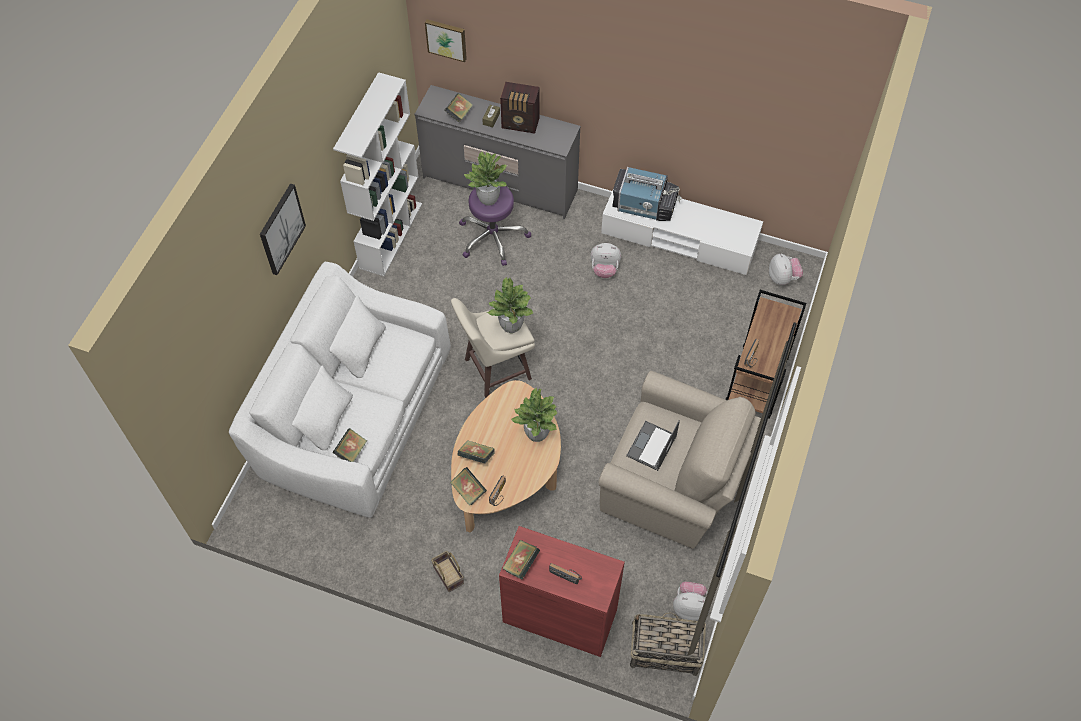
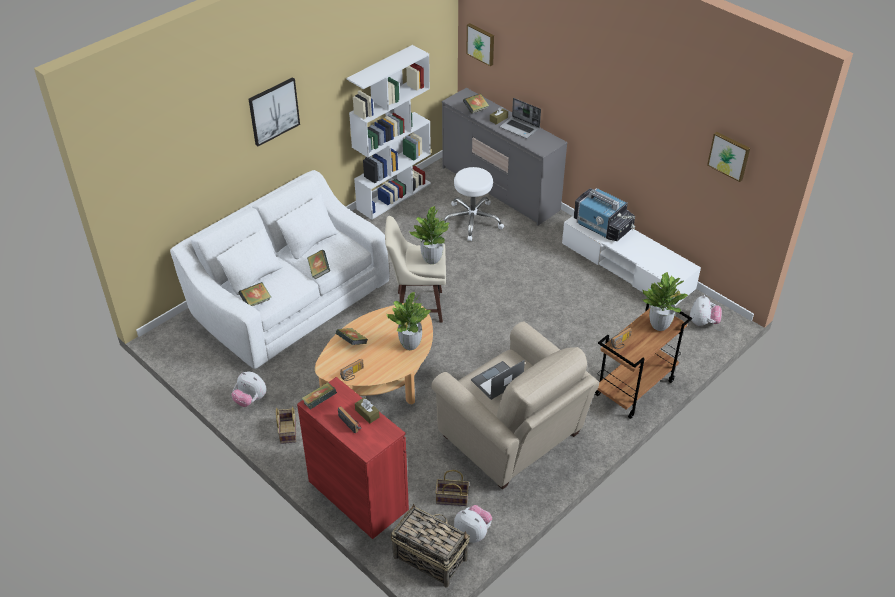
camera: 25 degrees right, 15 degrees down
(468, 491) = (330, 363): book -> book (319, 270)
(488, 199) = (471, 178): potted plant -> potted plant (659, 325)
(492, 237) = (472, 220): purple stool -> white stool
(521, 123) = (520, 128): radio -> laptop
(575, 556) = (367, 413): none -> brown tissue box
(604, 269) = (550, 268): plush toy -> plush toy (250, 400)
(650, 580) = (451, 499): none -> basket
(792, 118) = (729, 155): none -> picture

